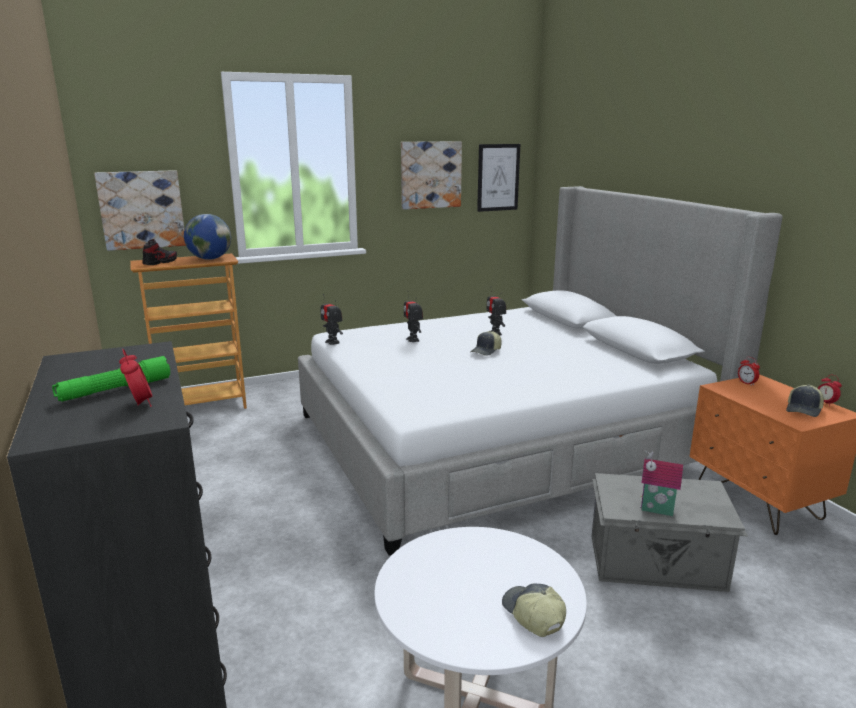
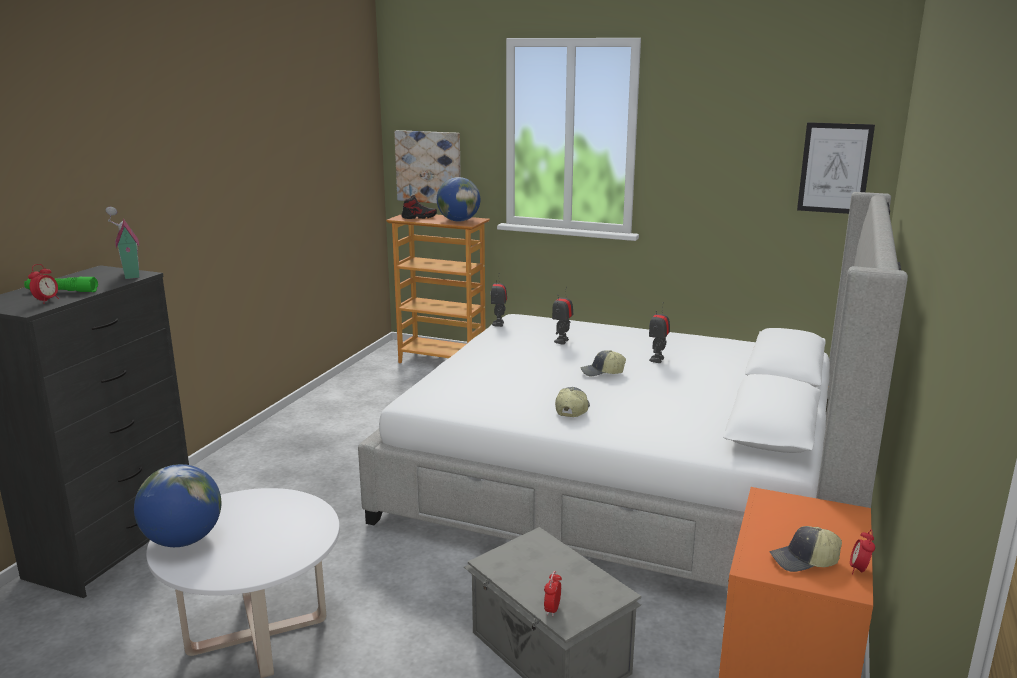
camera: 45 degrees right, 0 degrees up
(430, 175) = (732, 157): picture -> none
(445, 627) = (183, 540): none -> globe
(532, 615) = (231, 565): cap -> cap (571, 409)
(656, 511) = (519, 581): toy house -> toy house (129, 275)
(746, 383) = (817, 509): alarm clock -> alarm clock (552, 609)

